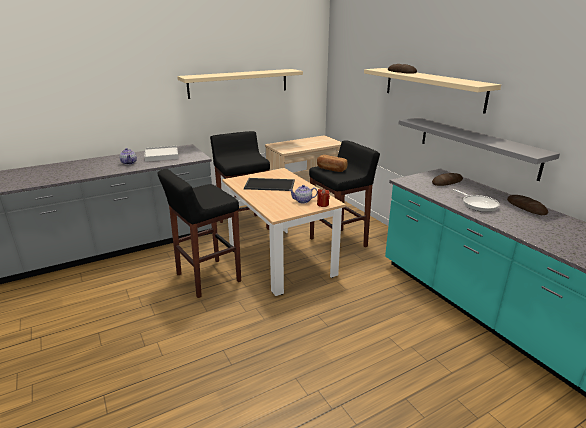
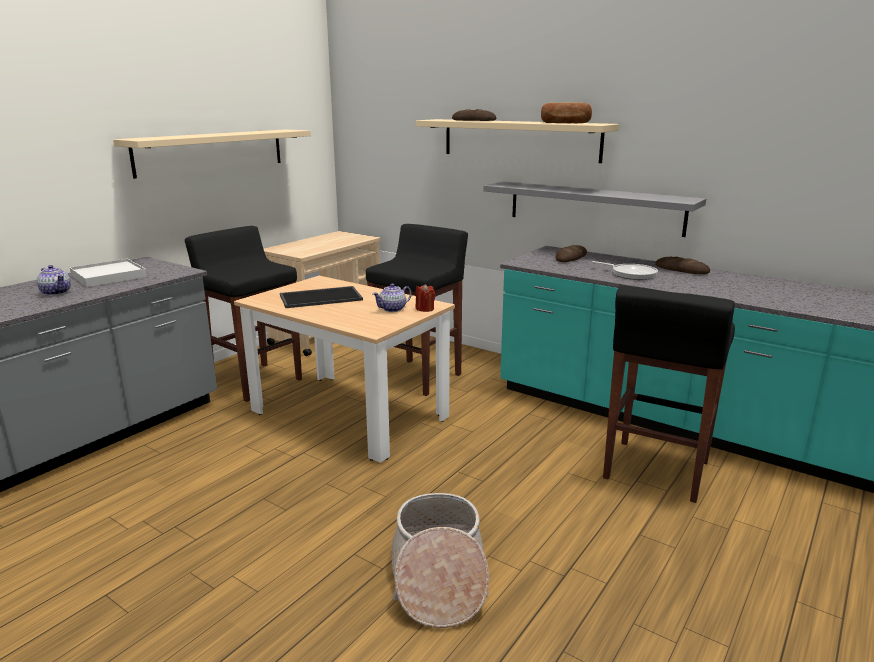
camera: 25 degrees left, 5 degrees down
(207, 278) = (250, 465): black stool -> black stool (655, 471)
(257, 382) = (438, 578): none -> basket
(331, 169) = (400, 265): bread -> bread (565, 123)

